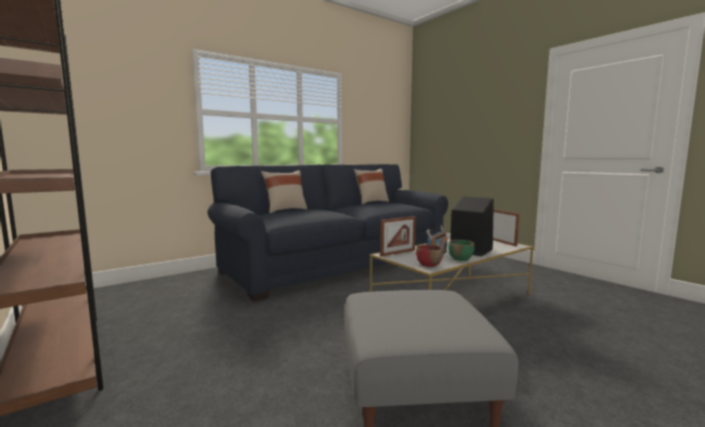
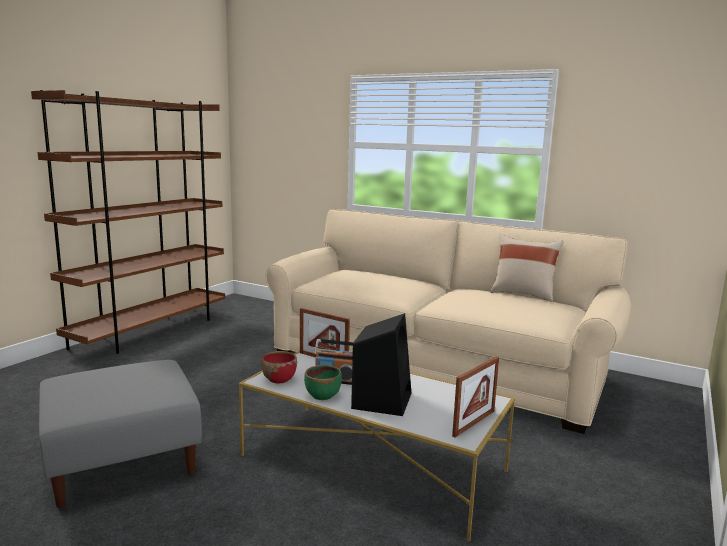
camera: 65 degrees right, 5 degrees up
(285, 210) = (381, 272): beige pillow -> none
(337, 264) = (435, 367): blue sofa -> beige sofa

